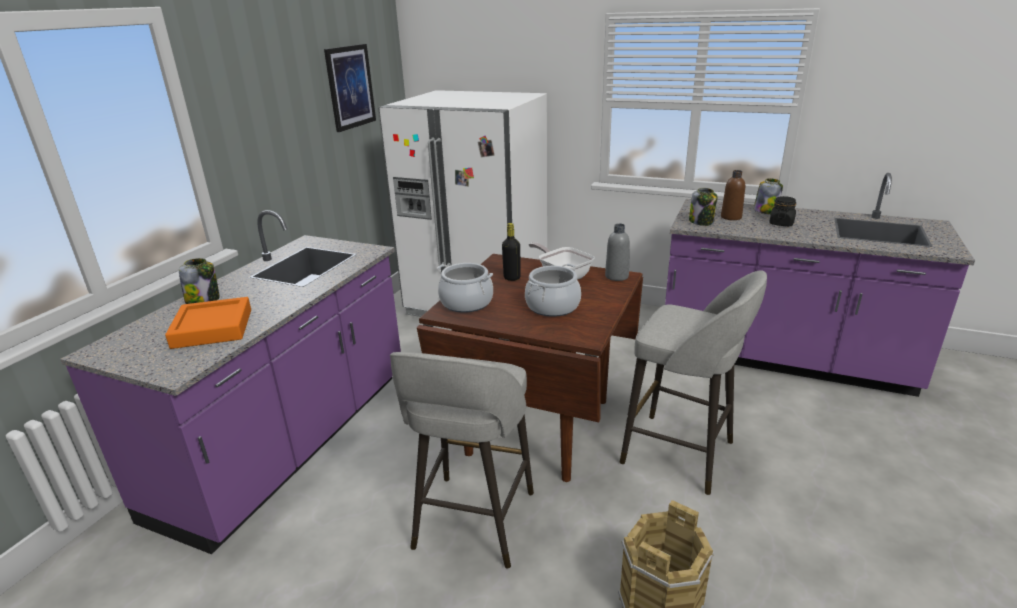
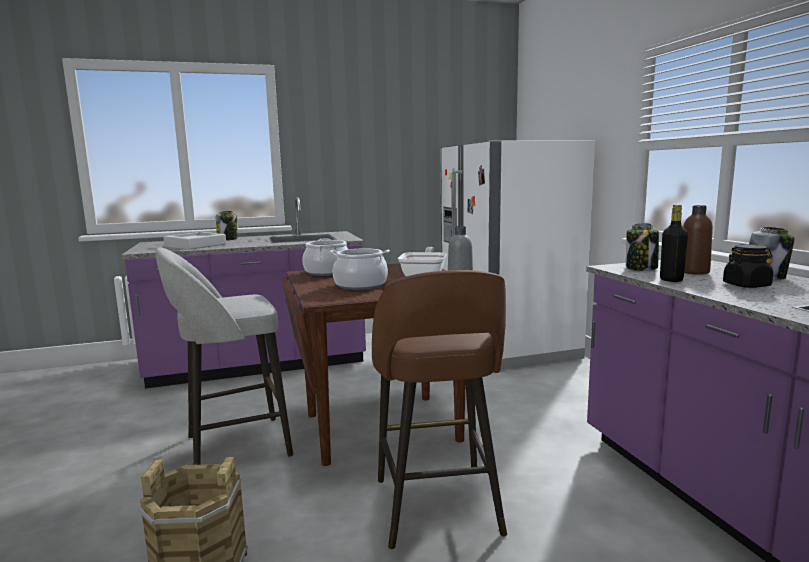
camera: 50 degrees right, 15 degrees down
(212, 328) = (195, 245): orange tray -> grey tray
(350, 87) = (441, 136): picture -> none
(512, 278) = (392, 271): black bottle -> black bottle (671, 280)
(681, 454) = (437, 509): grey stool -> brown stool

